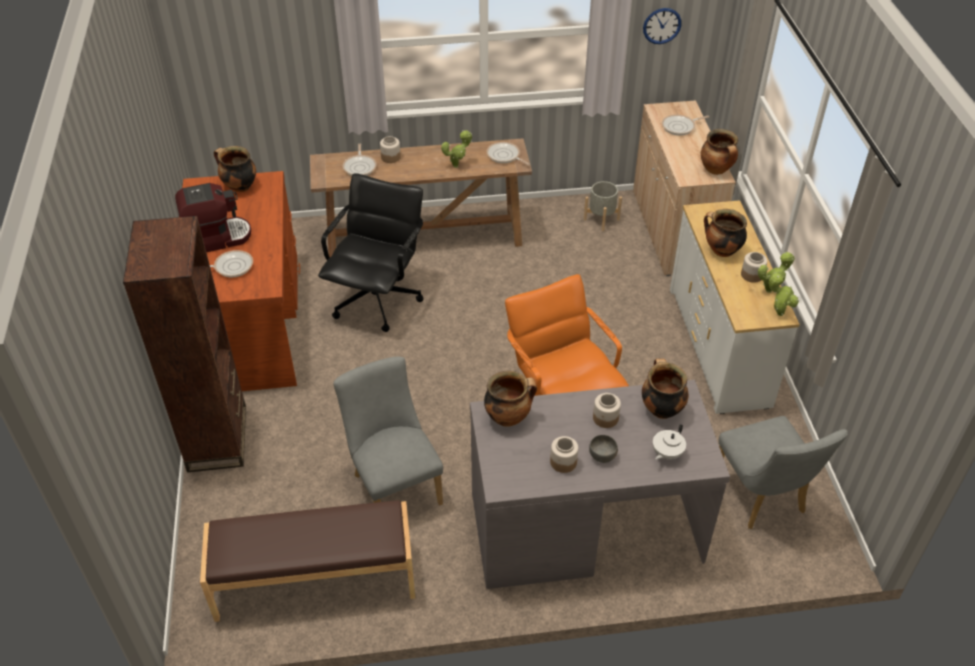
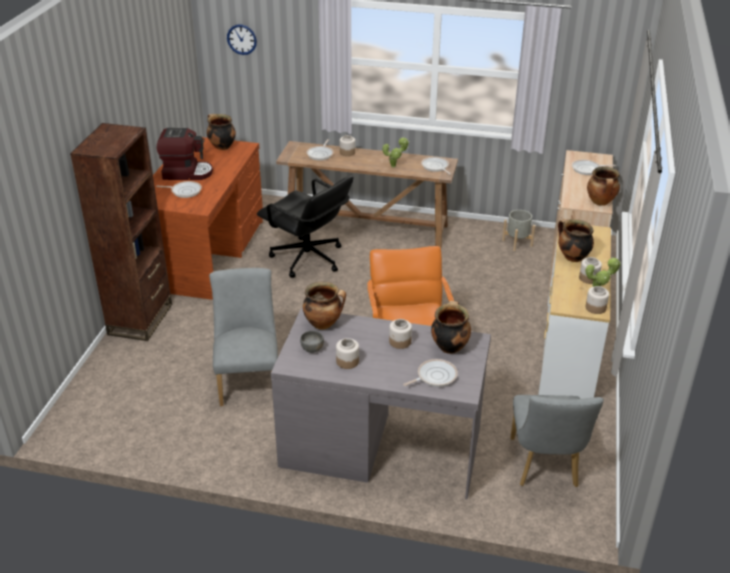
camera: 20 degrees right, 10 degrees down
(315, 581) = (154, 426): brown bench -> none
(377, 299) = (308, 259): black office chair -> black office chair turned 90 degrees clockwise
(602, 455) = (381, 365): grey bowl -> grey bowl (312, 348)
(662, 26) = (585, 82): wall clock -> wall clock (241, 39)
(666, 453) = (434, 376): white teapot -> frying pan
(778, 313) = (595, 308): potted plant -> jar

